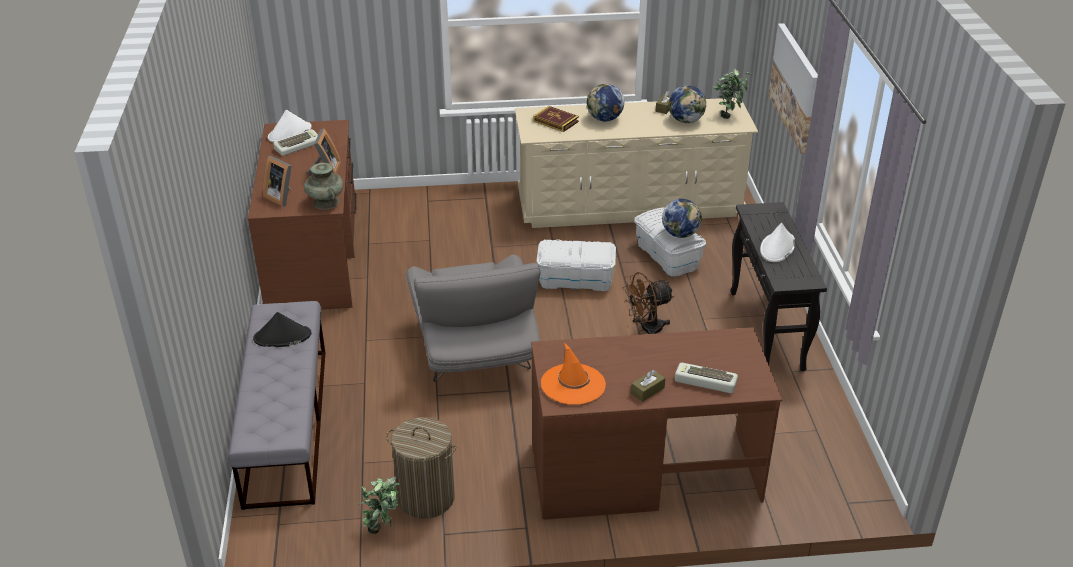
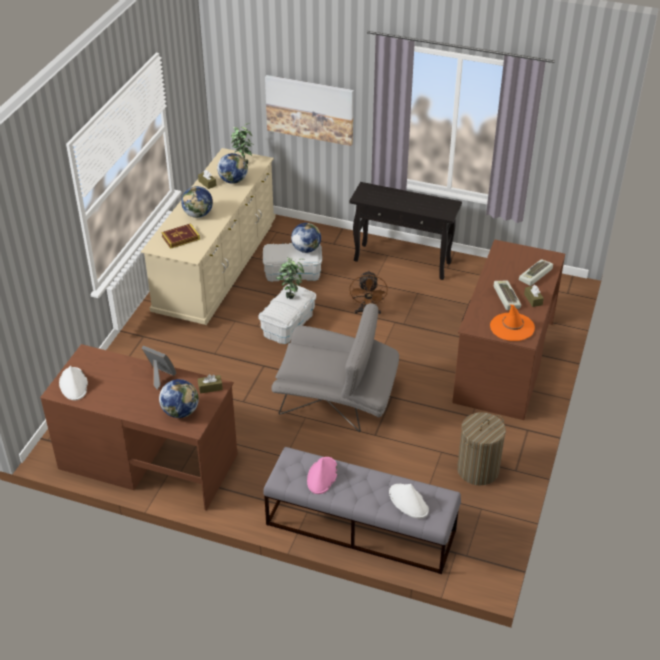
camera: 65 degrees left, 5 degrees up
(281, 196) = (180, 411): picture frame -> globe
(282, 337) = (322, 476): black hat -> pink hat
(298, 145) = (101, 384): keyboard -> keyboard (505, 297)
(326, 202) = (210, 387): turquoise vase -> brown tissue box
(383, 528) = (497, 499): potted plant -> potted plant (291, 294)
(777, 247) = (409, 203): white hat -> white hat (408, 502)

